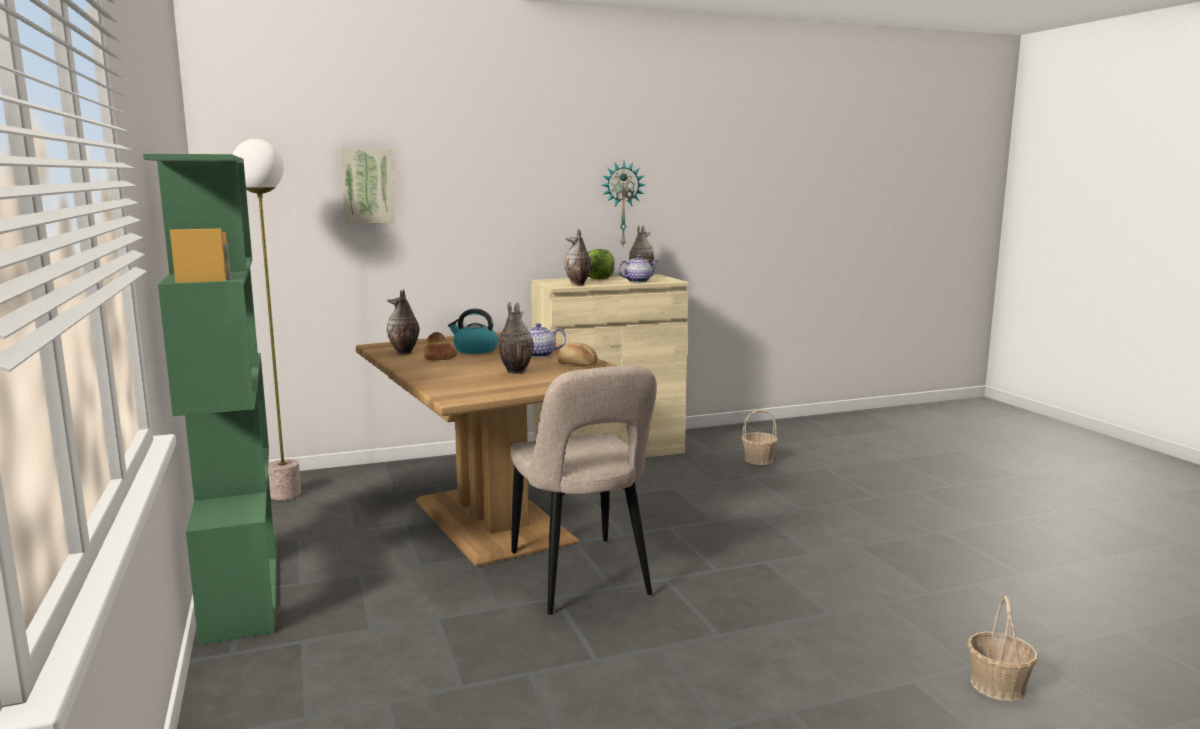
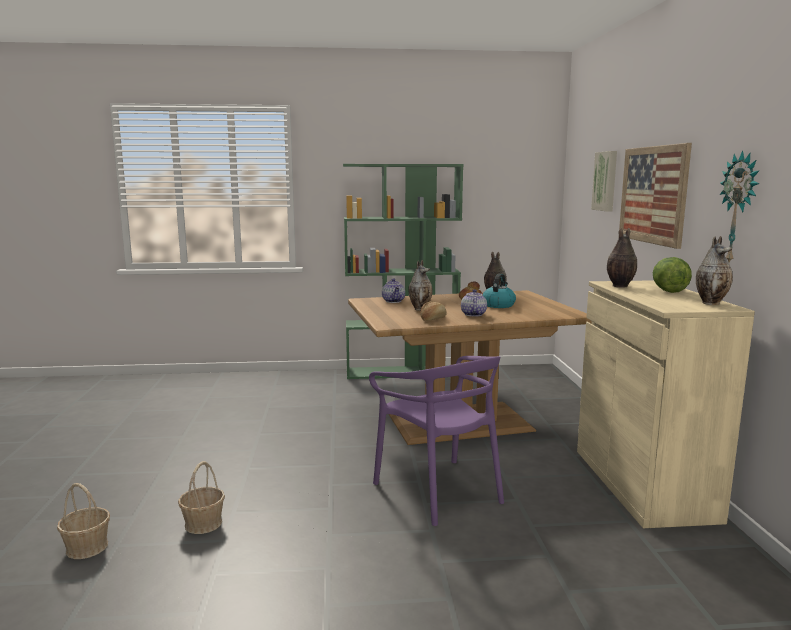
camera: 105 degrees right, 0 degrees up
(285, 494) = (522, 375): floor lamp -> none
(489, 198) = (653, 194): none -> picture
(581, 578) = (351, 440): beige chair -> none
(638, 281) = (655, 299): teapot -> teapot (394, 301)
(684, 517) = (439, 491): none -> purple chair
(759, 460) = (621, 580): basket -> basket (203, 524)

